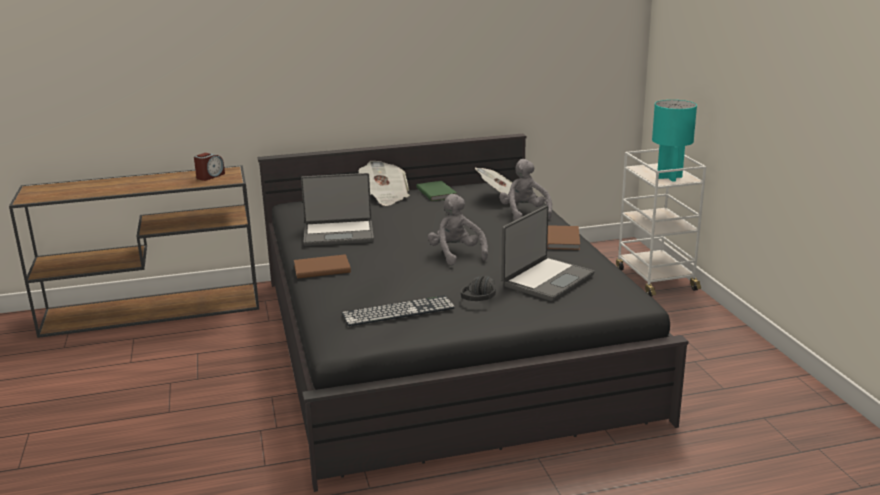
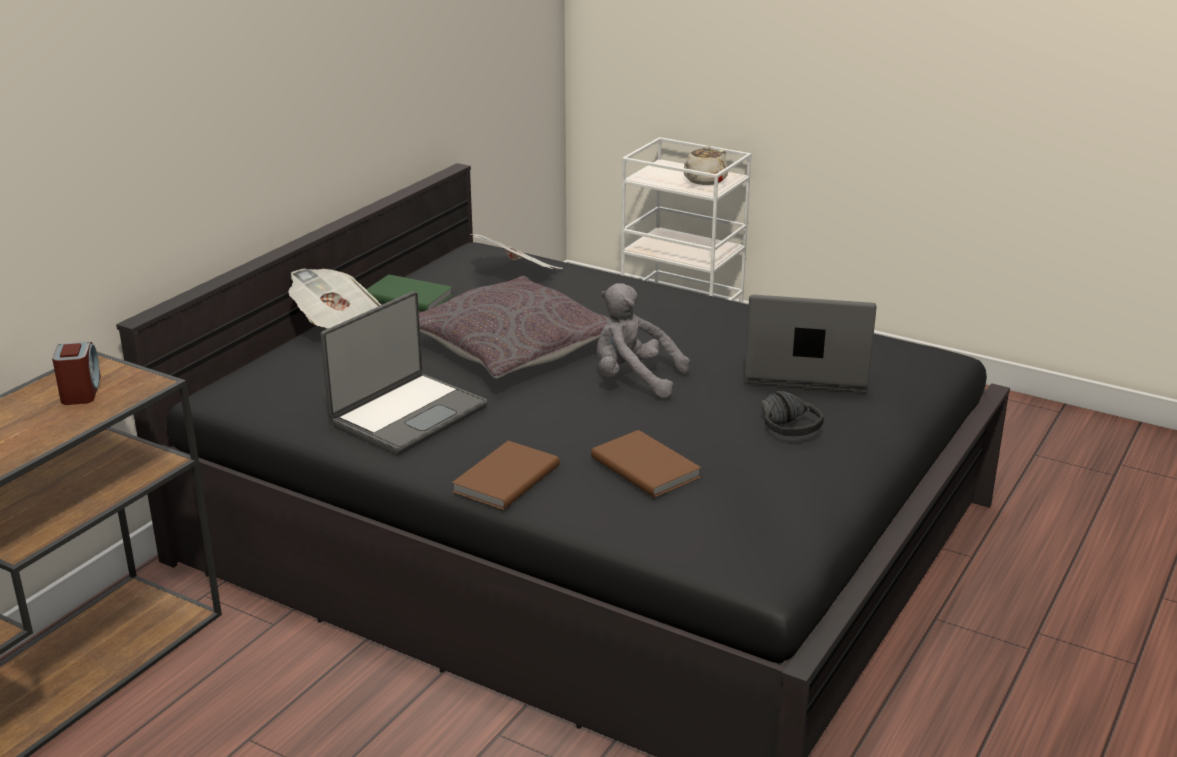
camera: 45 degrees left, 5 degrees up
(398, 311) = (744, 490): keyboard -> none
(435, 224) = (511, 346): none -> grey pillow
(524, 213) = (591, 288): grey plush toy -> none
(546, 280) = (806, 370): laptop -> laptop turned 75 degrees counterclockwise
(564, 239) = (712, 308): brown book -> brown book (646, 466)
(669, 177) = (704, 180): turquoise table lamp -> beige teapot

